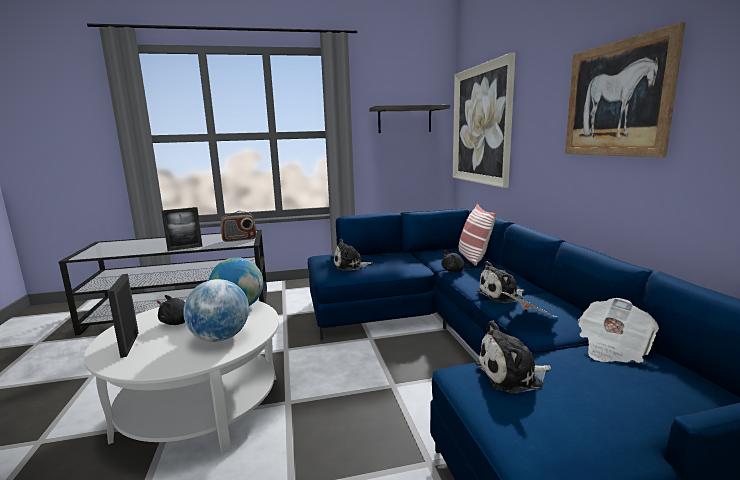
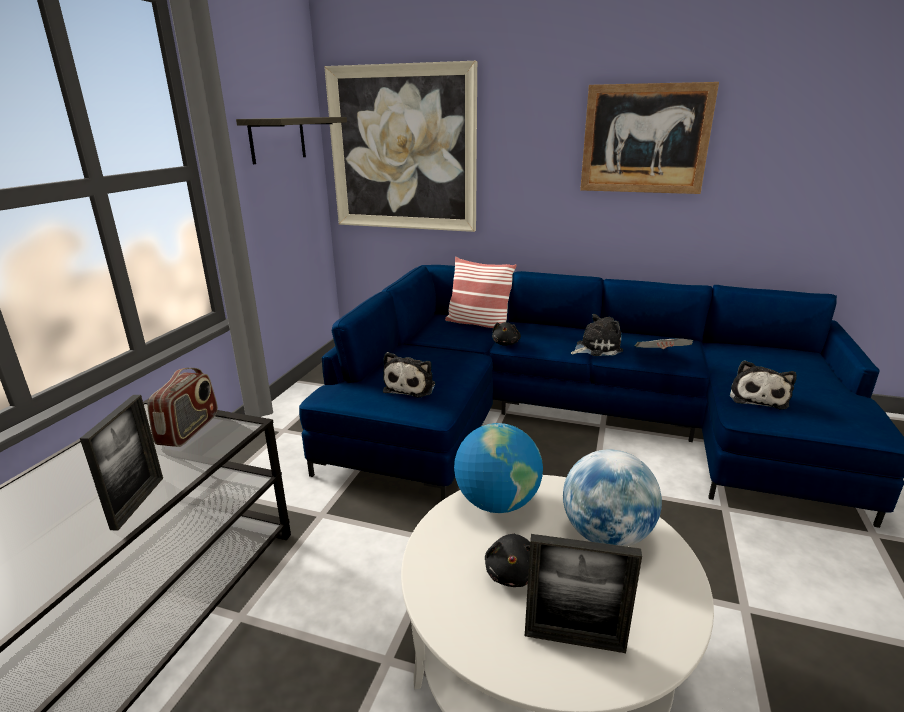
camera: 60 degrees left, 10 degrees up
(501, 295) = (596, 348): plush toy -> plush toy turned 120 degrees counterclockwise
(612, 348) = (727, 352): newspaper -> none

